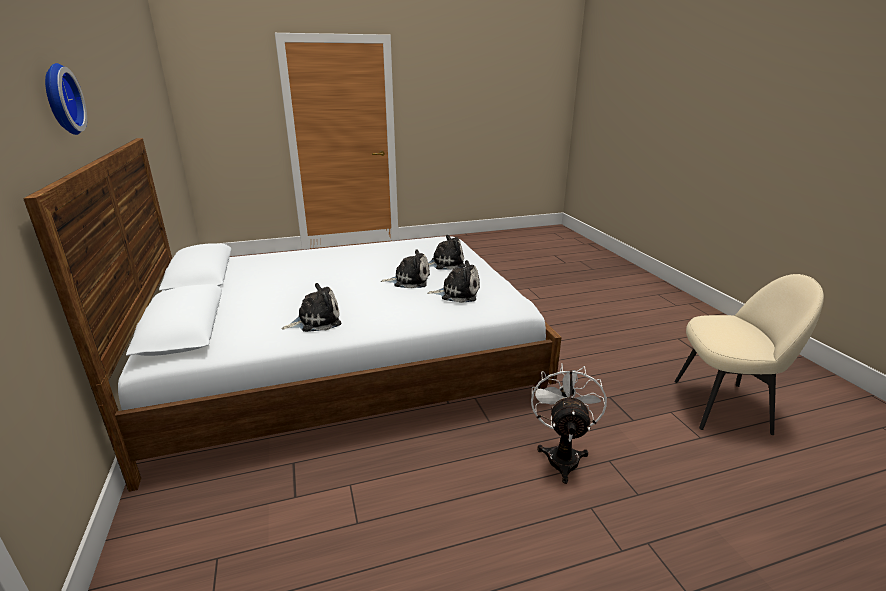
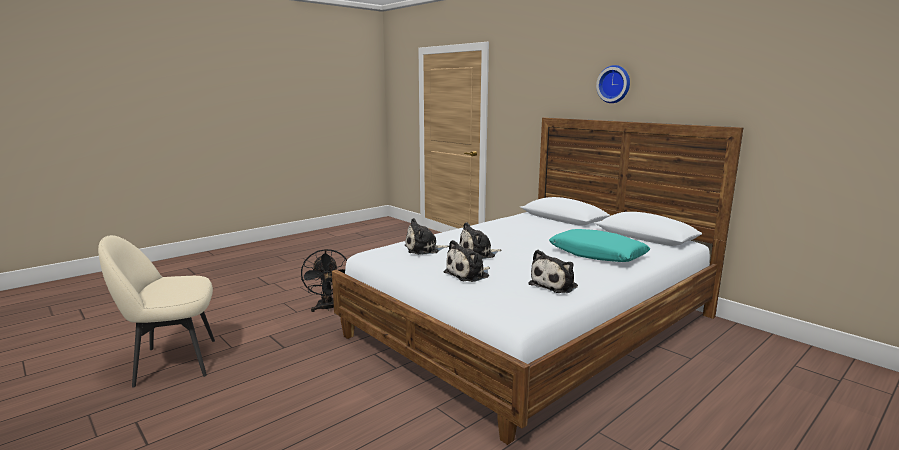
camera: 155 degrees right, 10 degrees down
(309, 263) = (597, 255): none -> turquoise pillow
(316, 321) = (498, 227): plush toy -> plush toy (555, 285)
(562, 455) = (328, 308): white fan -> black fan

